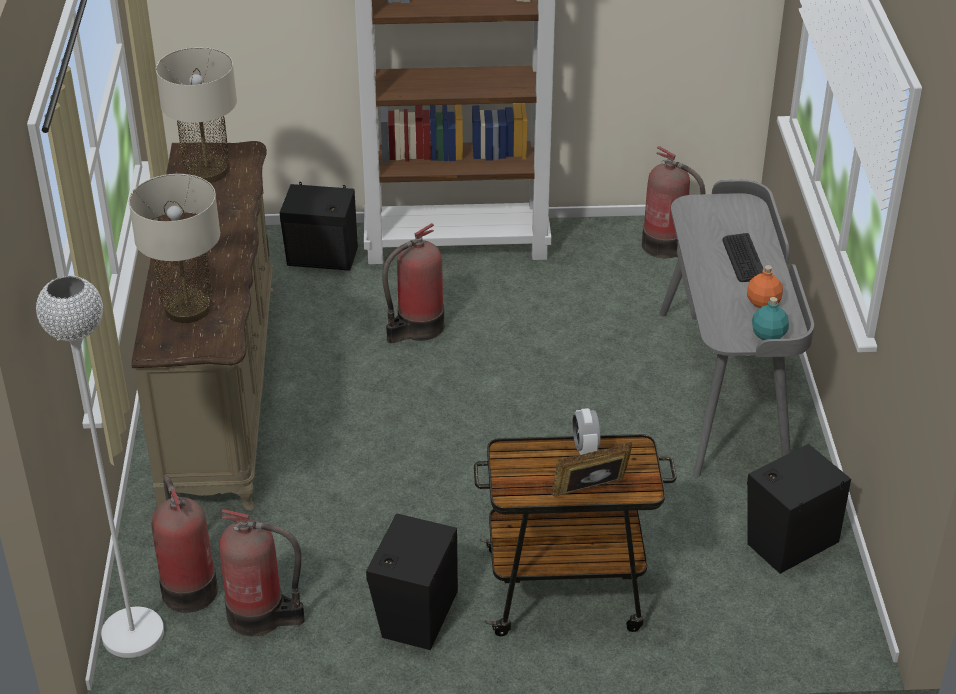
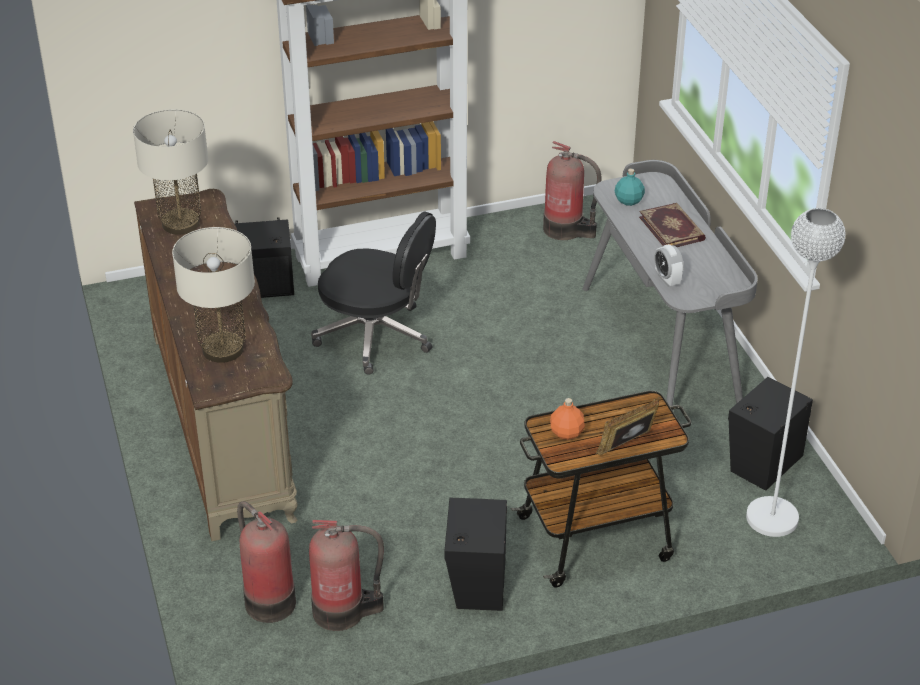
camera: 15 degrees left, 0 degrees up
(132, 634) = (235, 650): white floor lamp -> white floor lamp (772, 519)
(417, 328) = (376, 336): fire extinguisher -> black office chair
(585, 450) = (608, 412): alarm clock -> alarm clock (667, 279)
(743, 259) = (672, 228): keyboard -> book
(763, 303) = (704, 264): orange bottle -> orange bottle (566, 433)
(768, 335) = (719, 290): turquoise bottle -> turquoise bottle (628, 201)

